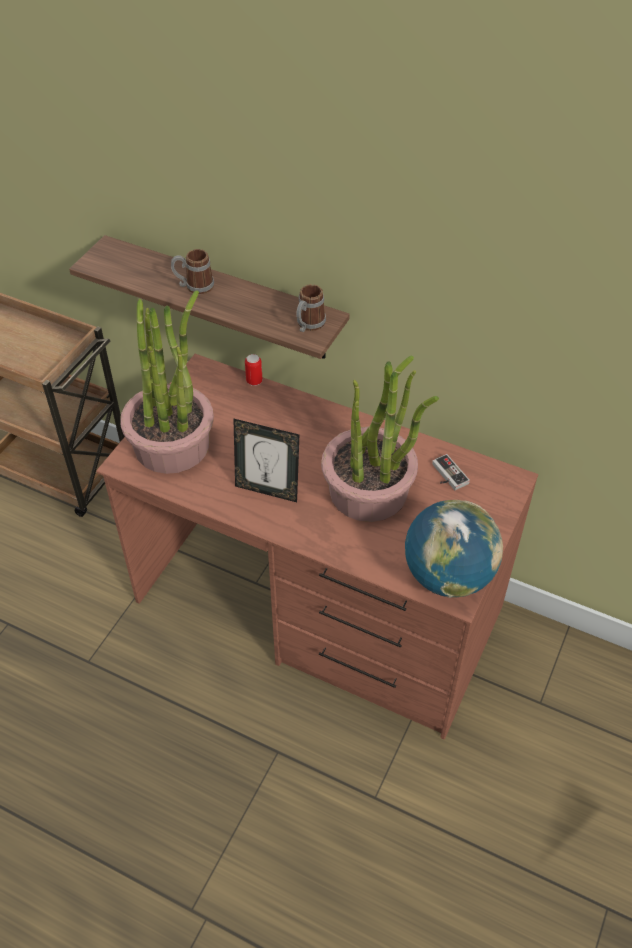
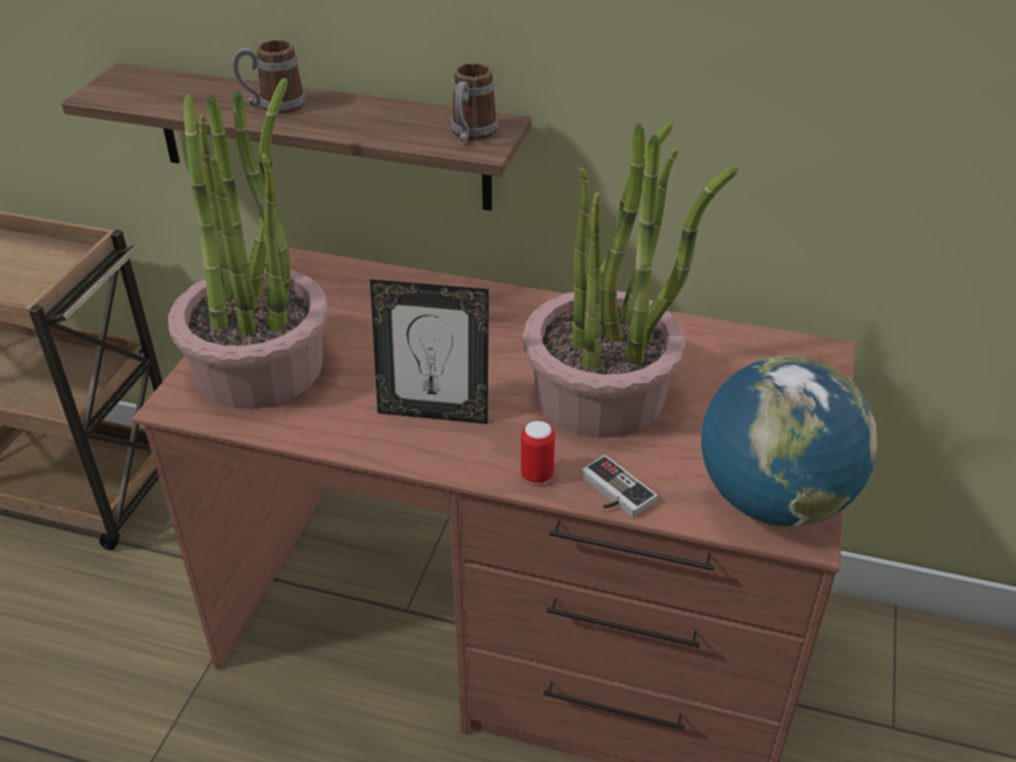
camera: 10 degrees left, 10 degrees down
(254, 381) = (379, 270): can -> can (537, 475)
(446, 475) = (717, 359): game controller -> game controller (612, 493)

